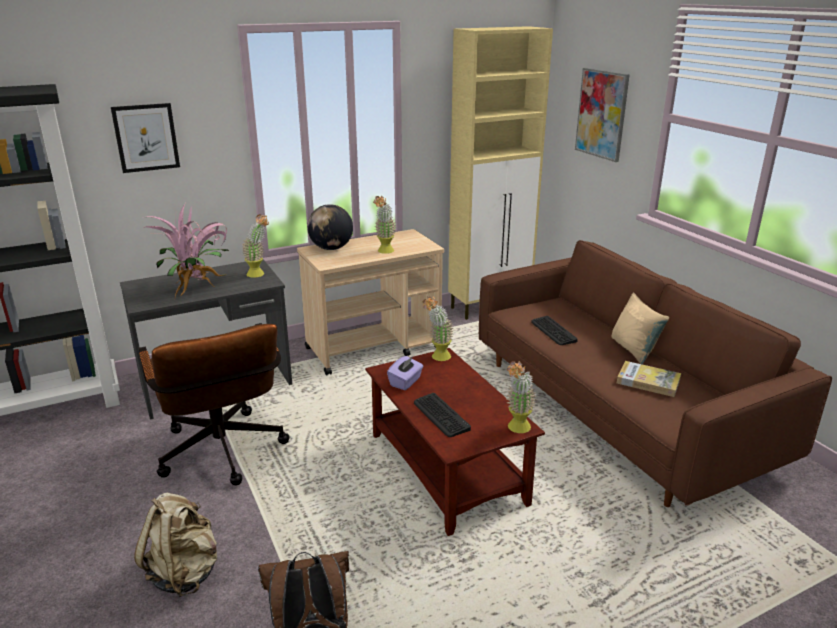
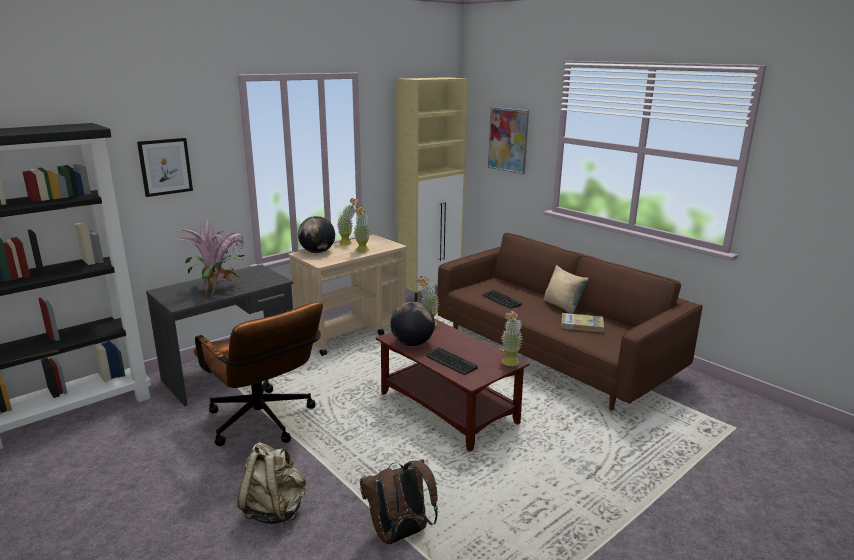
camera: 15 degrees left, 5 degrees down
(259, 275) = (267, 275): potted plant -> potted plant (348, 243)
(405, 382) = (412, 343): purple tissue box -> globe

